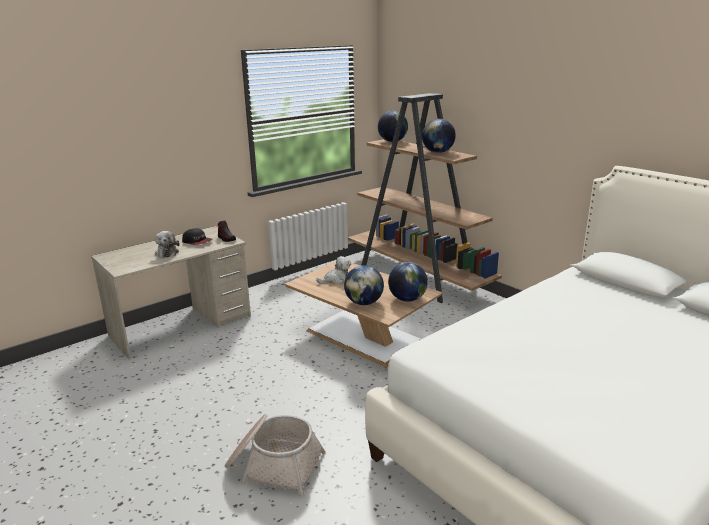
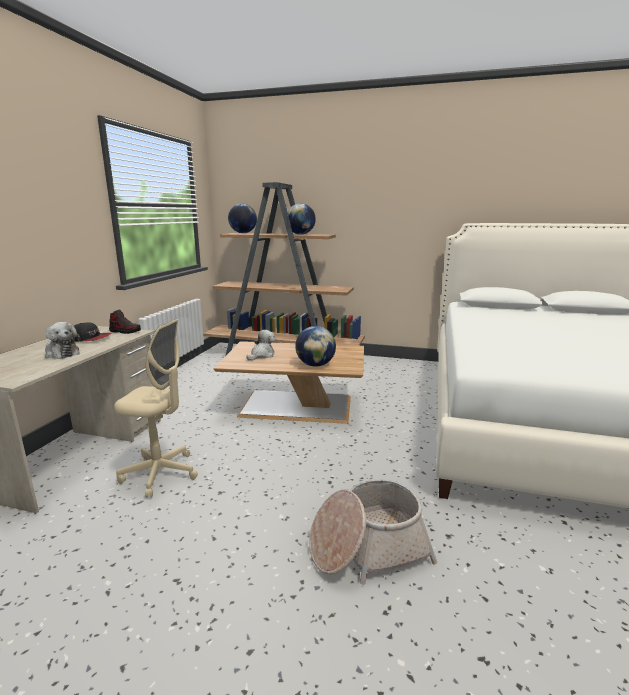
camera: 35 degrees left, 5 degrees down
(211, 359) = (160, 473): none -> beige office chair
(407, 299) = (346, 355): globe -> none

